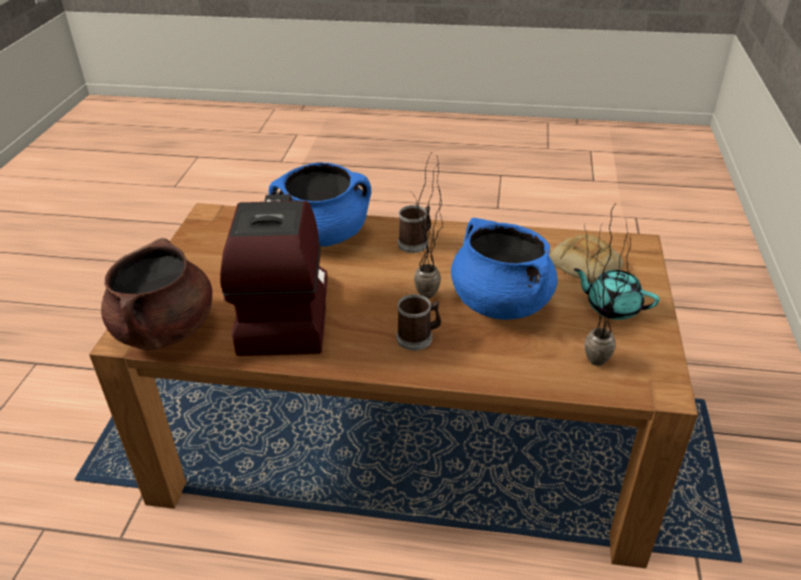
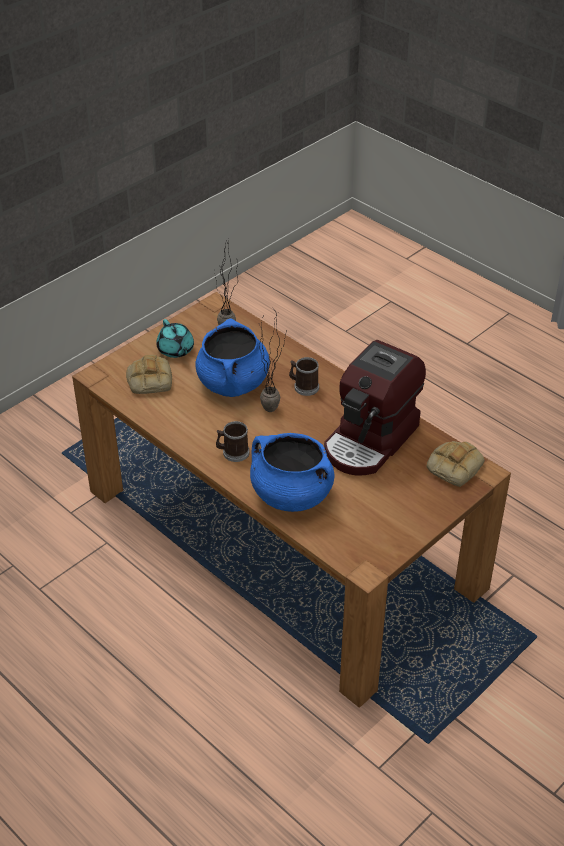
camera: 145 degrees left, 5 degrees up
(165, 330) = (454, 466): brown cooking pot -> bread

